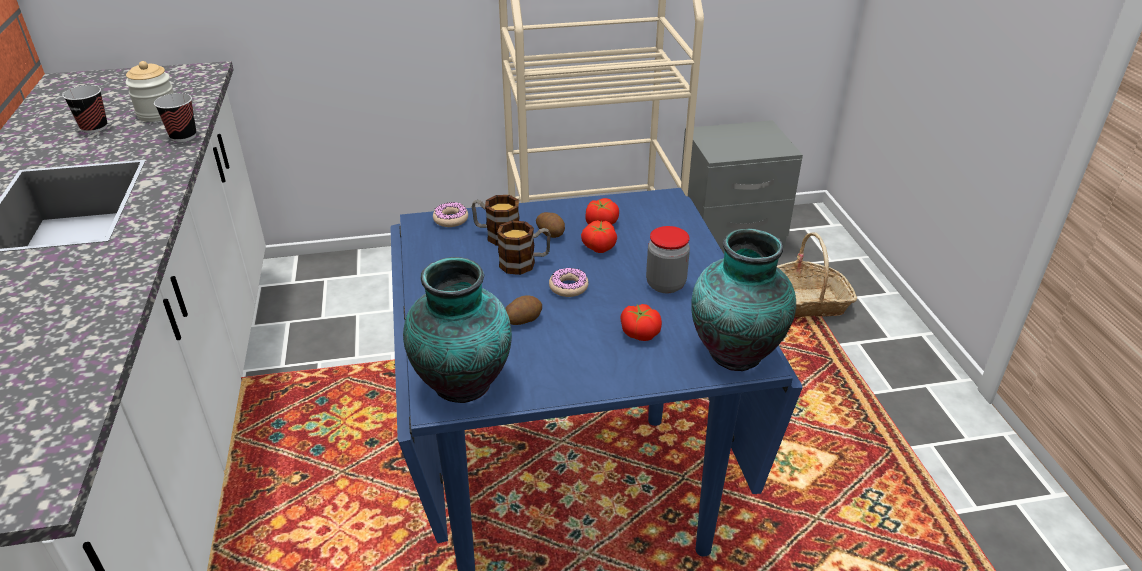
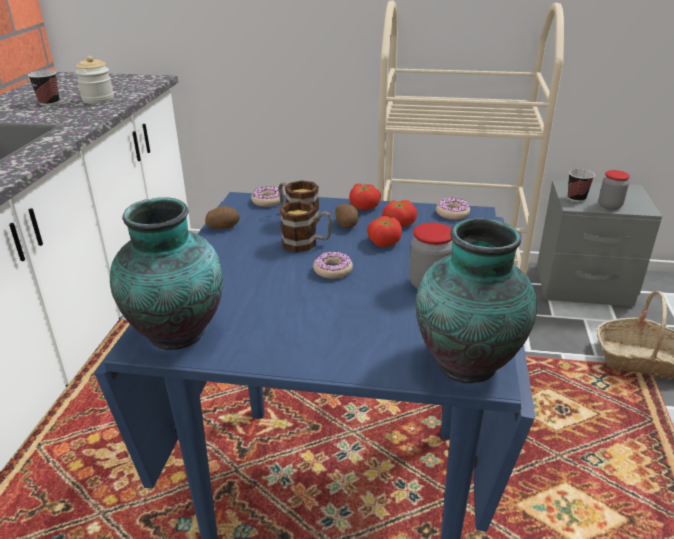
camera: 20 degrees right, 5 degrees down
(183, 136) = (101, 114): cup -> cup (576, 198)
(523, 319) = (272, 289): potato -> potato (223, 226)
(640, 332) = (376, 323): tomato -> tomato (364, 206)
(645, 202) = (452, 213): none -> donut
(751, 150) = (610, 206): none -> jar

